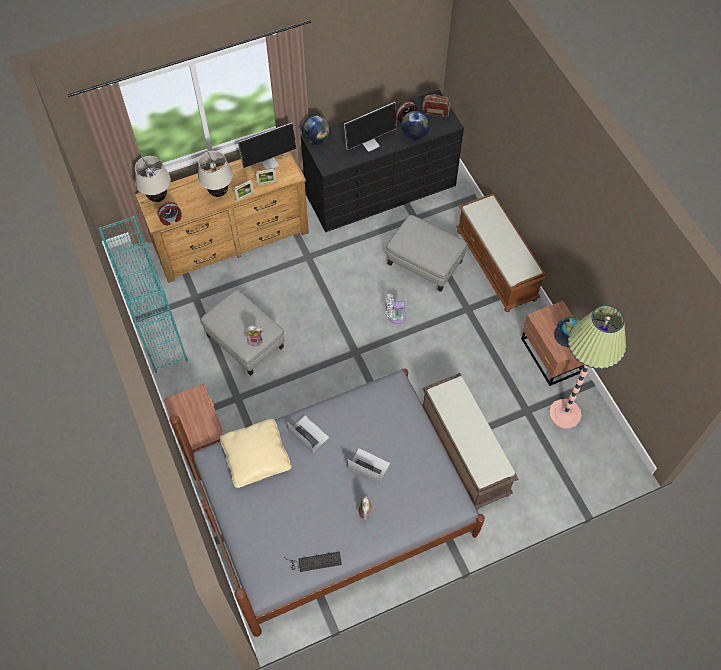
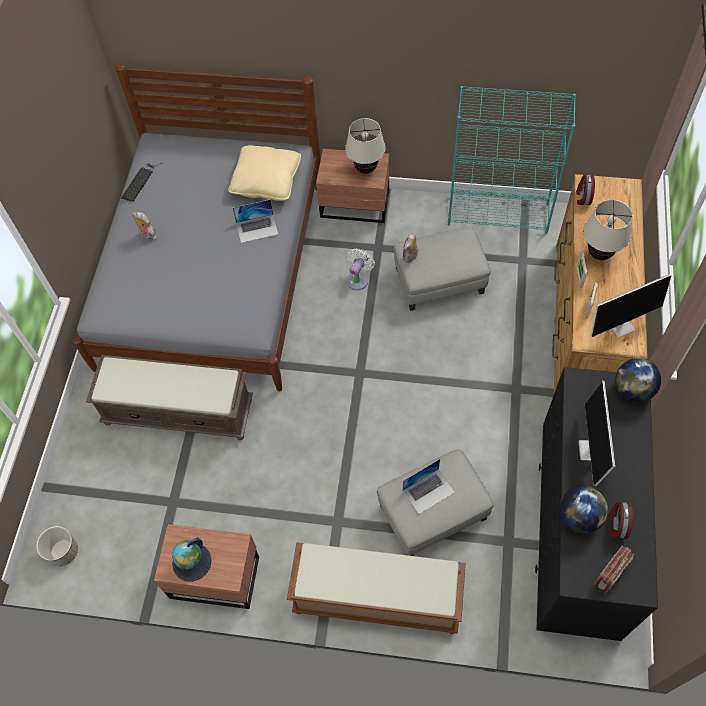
camera: 125 degrees right, 0 degrees up
(158, 197) = (623, 197): beige table lamp -> beige table lamp (366, 169)
(270, 162) = (621, 325): monitor -> monitor turned 120 degrees counterclockwise
(368, 465) = (188, 260): laptop -> laptop (428, 491)
(395, 316) = (379, 436): white fan -> white fan (358, 279)
(565, 414) = (139, 540): floor lamp -> none
(608, 455) = (63, 551): none -> planter

